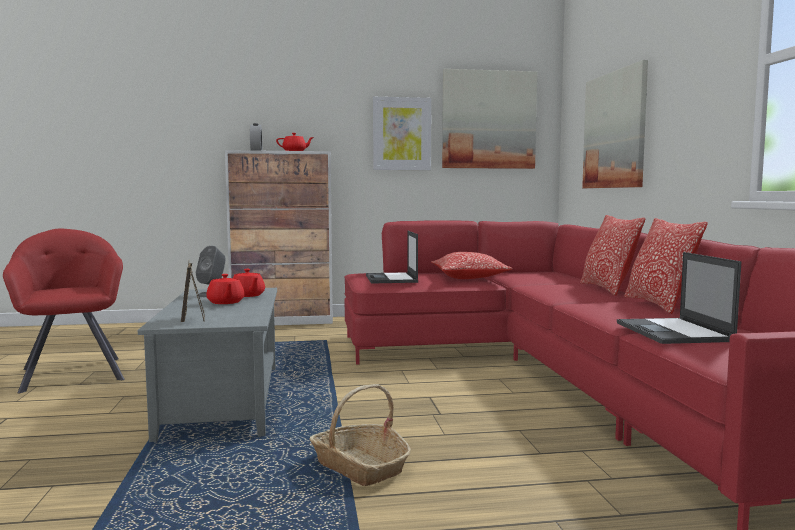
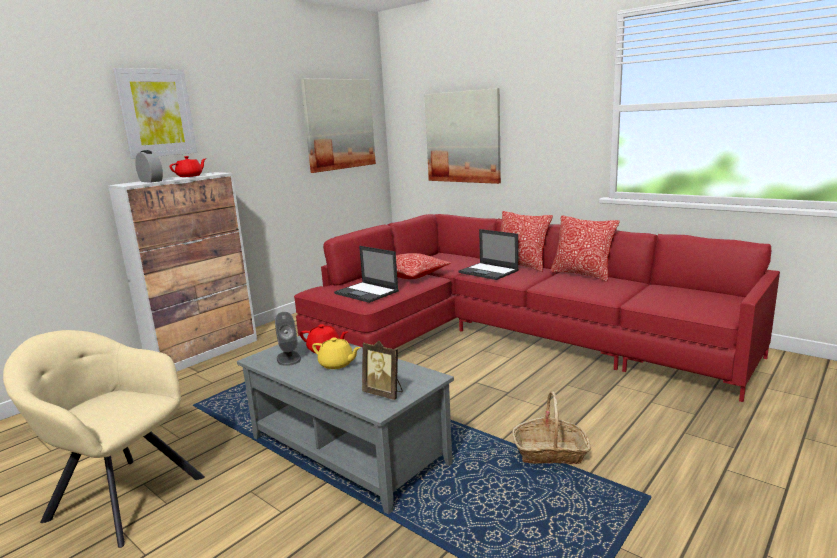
camera: 40 degrees left, 10 degrees up
(72, 373) = (121, 497): red armchair -> beige armchair
(225, 302) = (337, 364): red teapot -> yellow teapot
(401, 134) = (274, 144): picture -> picture (156, 113)
(674, 332) = (648, 298): laptop -> laptop (489, 271)

